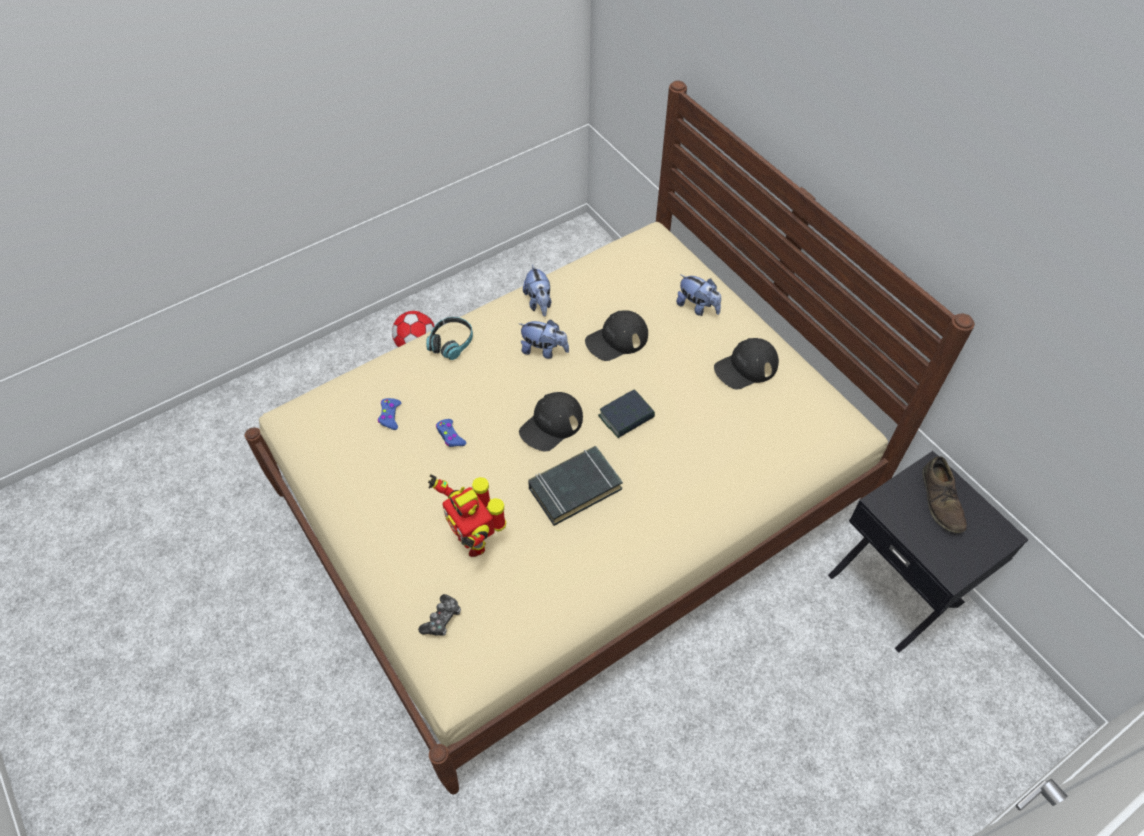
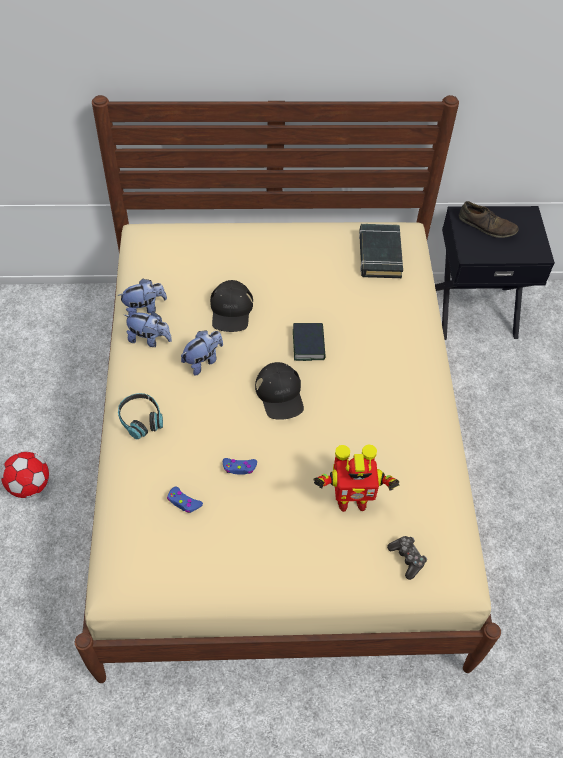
camera: 60 degrees left, 0 degrees up
(574, 488) = (349, 410): black book -> black book (379, 254)
(697, 307) = (239, 247): plush toy -> plush toy (144, 308)
(746, 367) = (317, 253): black cap -> none

